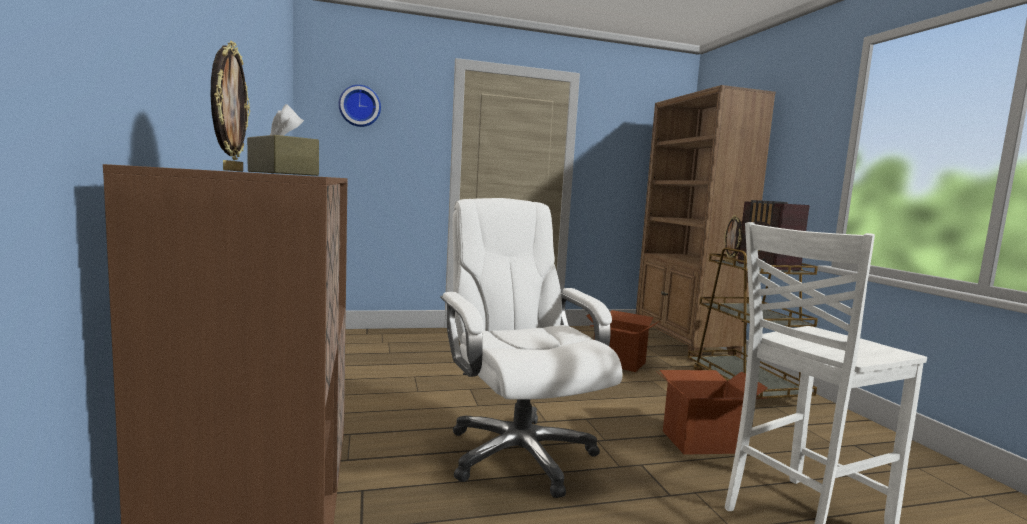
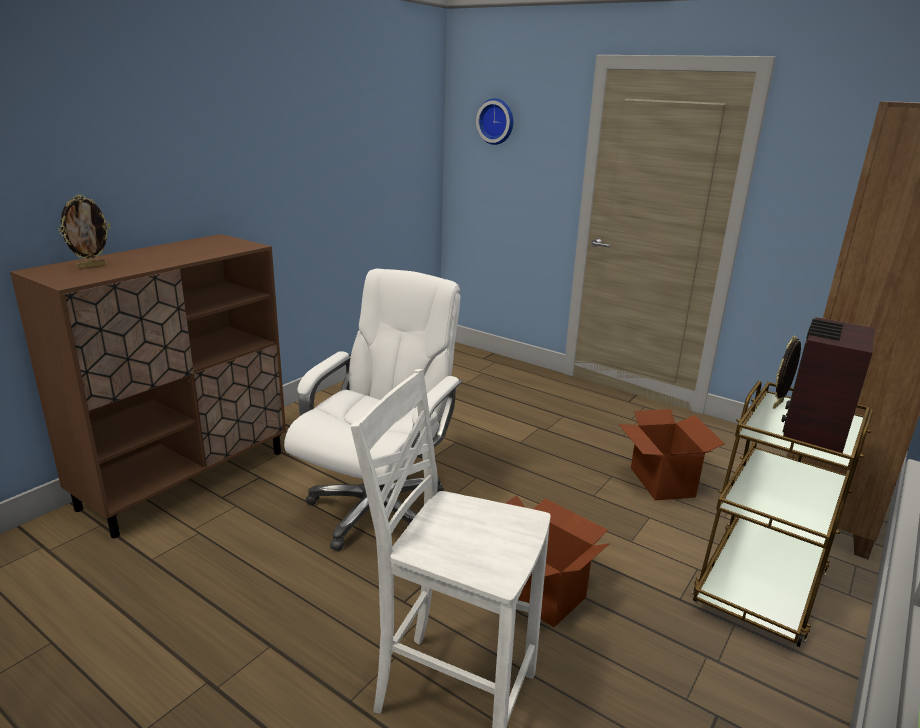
camera: 50 degrees right, 15 degrees up
(282, 173) = (86, 276): brown tissue box -> none

